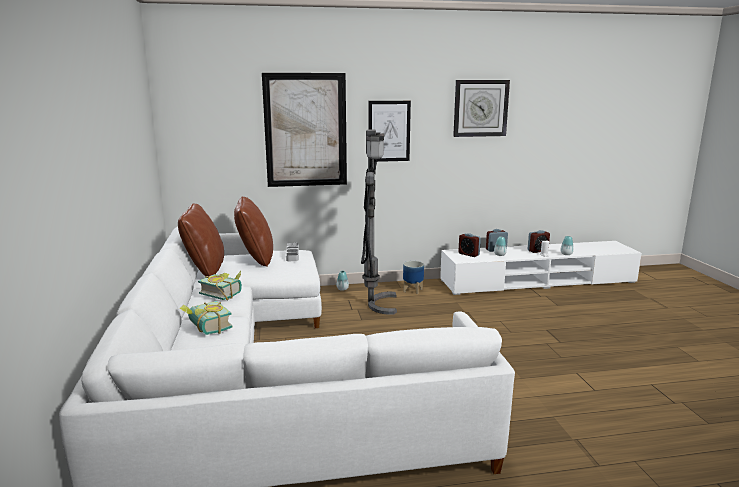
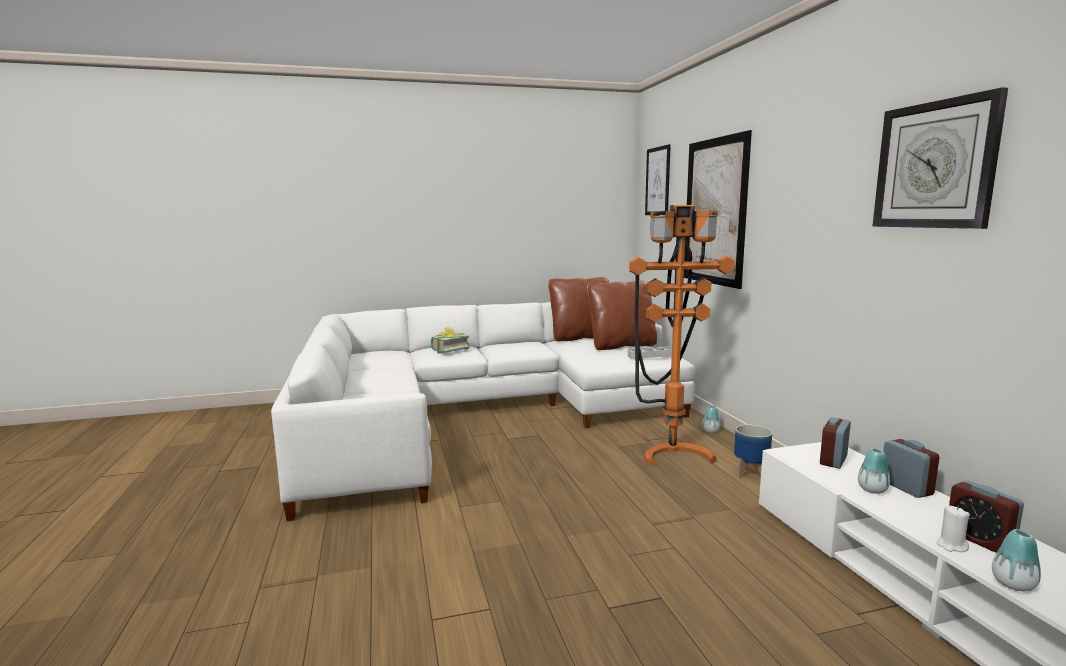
camera: 85 degrees right, 5 degrees down
(223, 293) = (522, 347): book -> none
(374, 304) = (673, 451): grey floor lamp -> orange floor lamp
(389, 131) = (789, 214): picture -> picture (657, 181)

